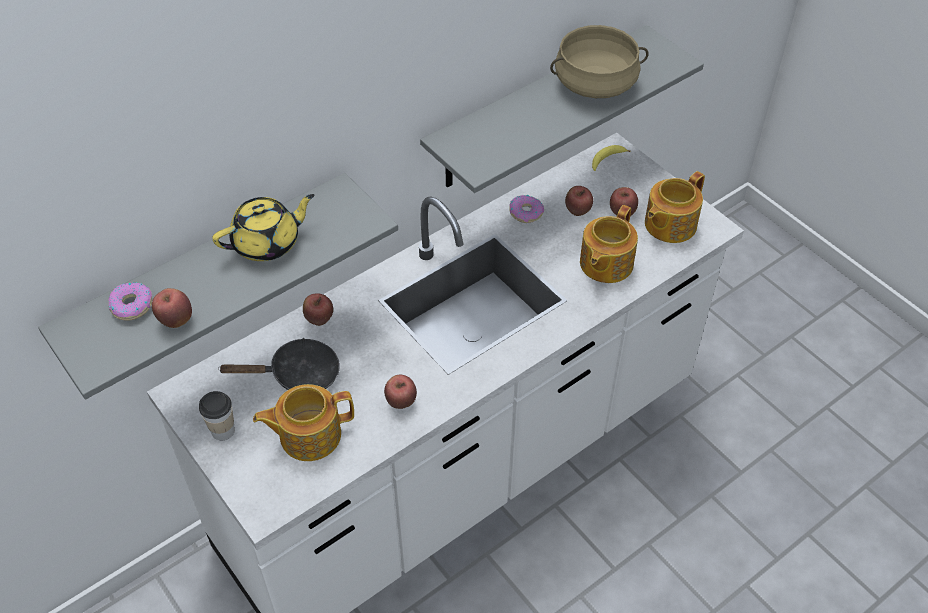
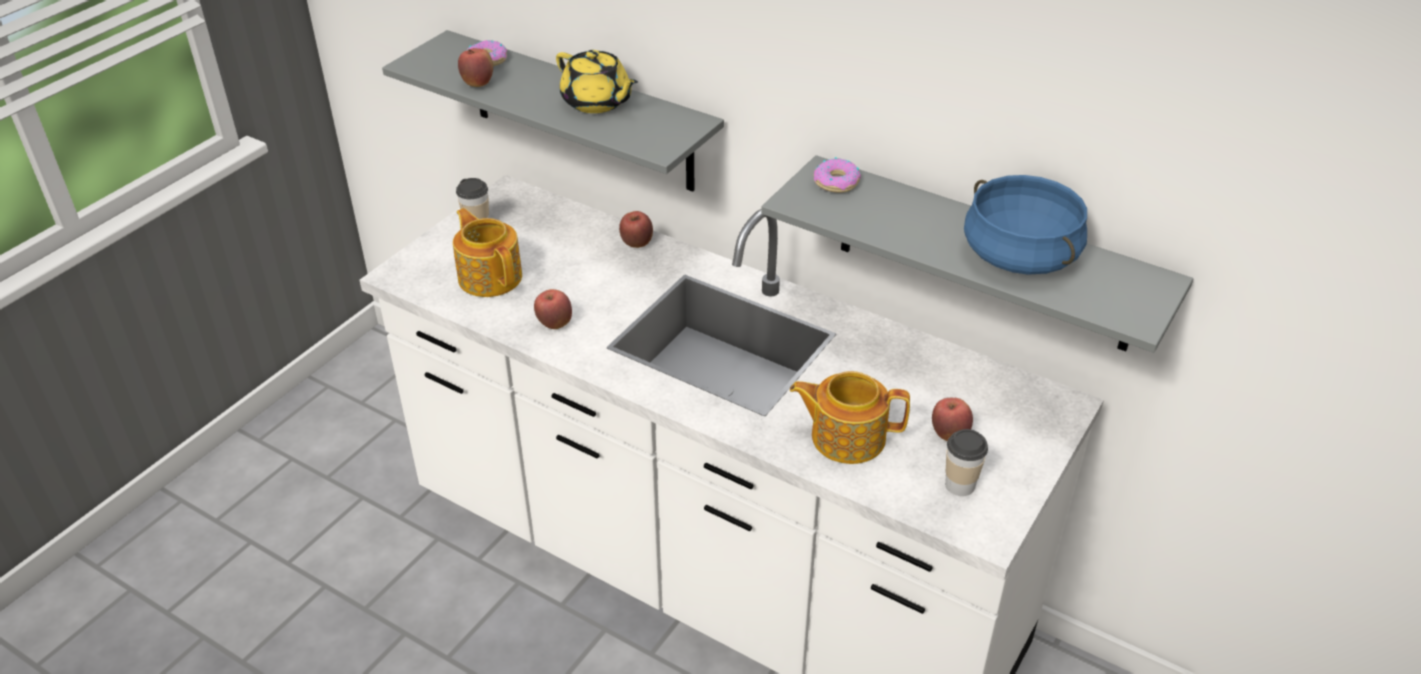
camera: 70 degrees right, 10 degrees down
(298, 375) = (560, 250): black frying pan -> none
(526, 212) = (889, 350): donut -> donut (837, 182)
(577, 211) = (922, 393): apple -> none
(595, 84) = (1018, 256): beige cooking pot -> blue cooking pot
(606, 160) = (1039, 400): banana -> none
(669, 224) = (960, 485): teapot -> cup

